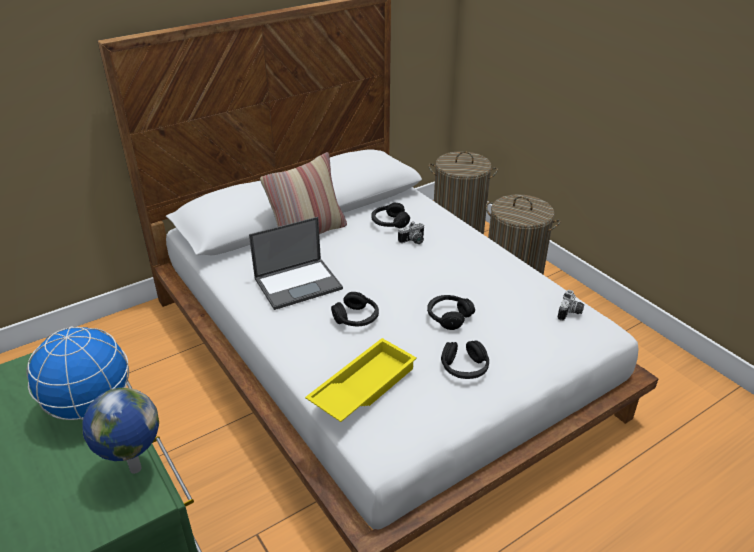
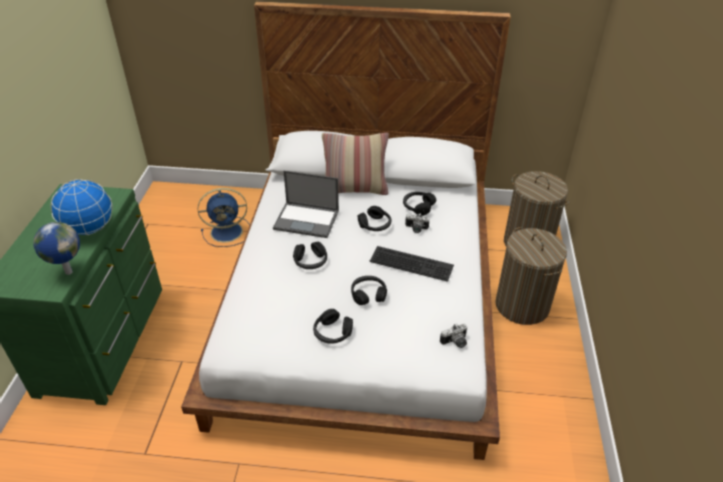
camera: 40 degrees right, 5 degrees up
(148, 368) = (228, 232): none -> blue fan
(362, 386) = (258, 305): yellow tray -> none
(372, 256) = (375, 225): none -> black headphones
(450, 269) = (412, 262): none -> keyboard

